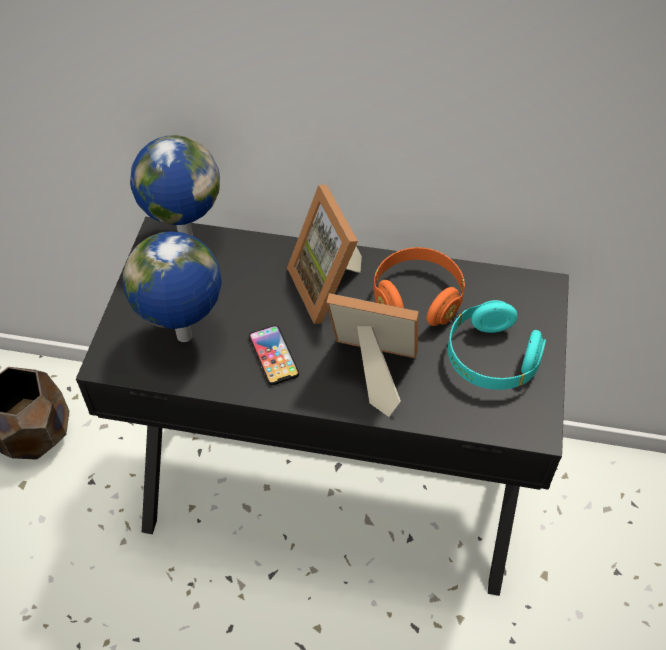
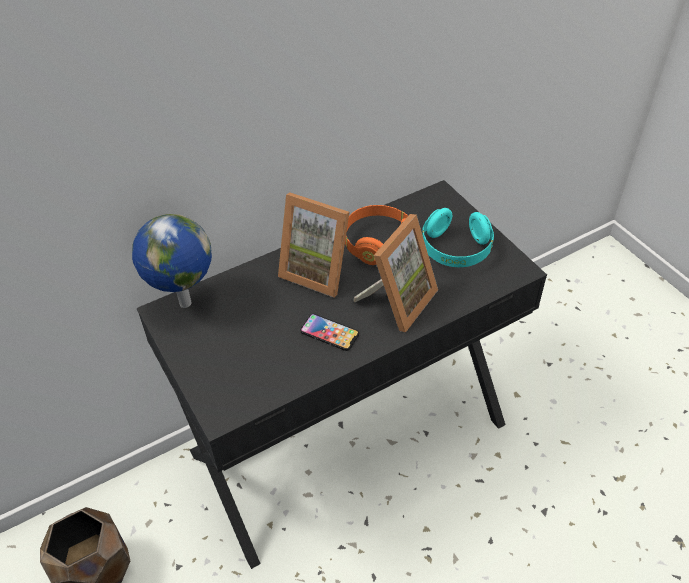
camera: 40 degrees left, 5 degrees down
(185, 338) = (258, 362): globe -> none
(370, 371) = (397, 301): picture frame -> picture frame turned 150 degrees clockwise

